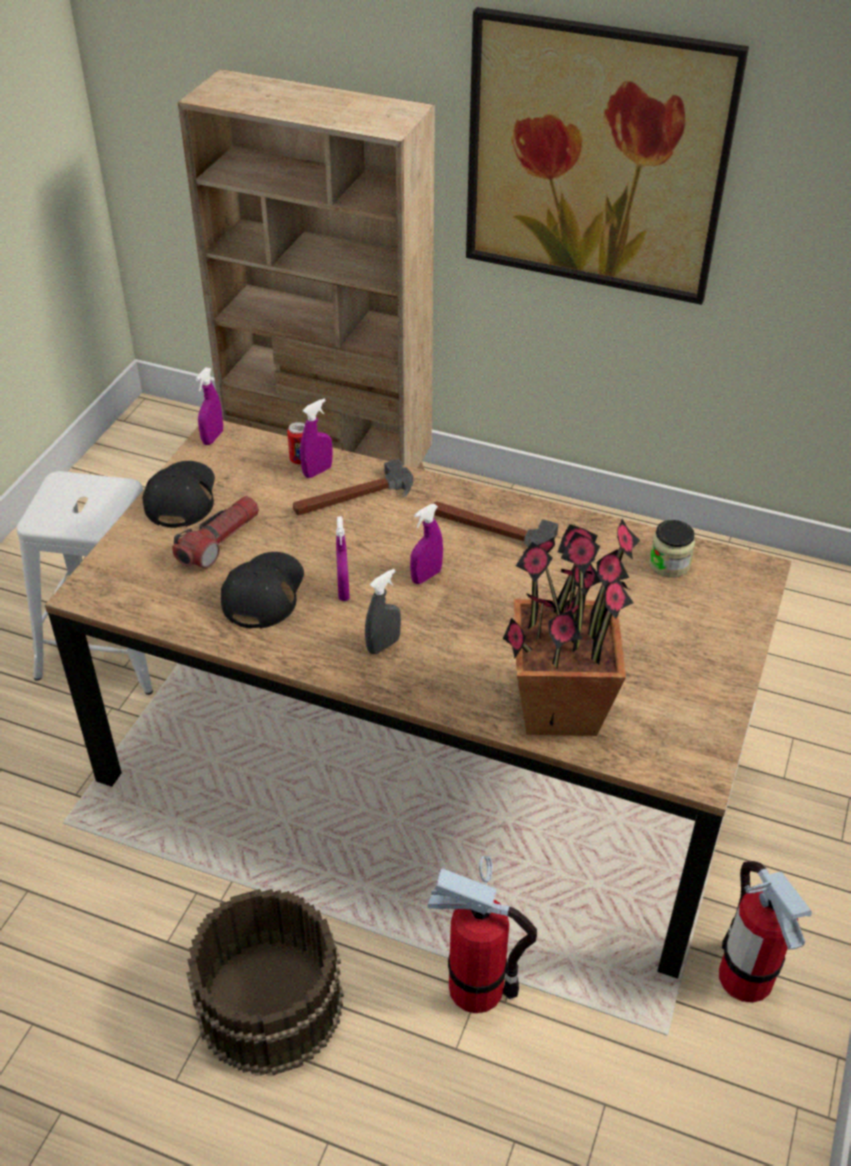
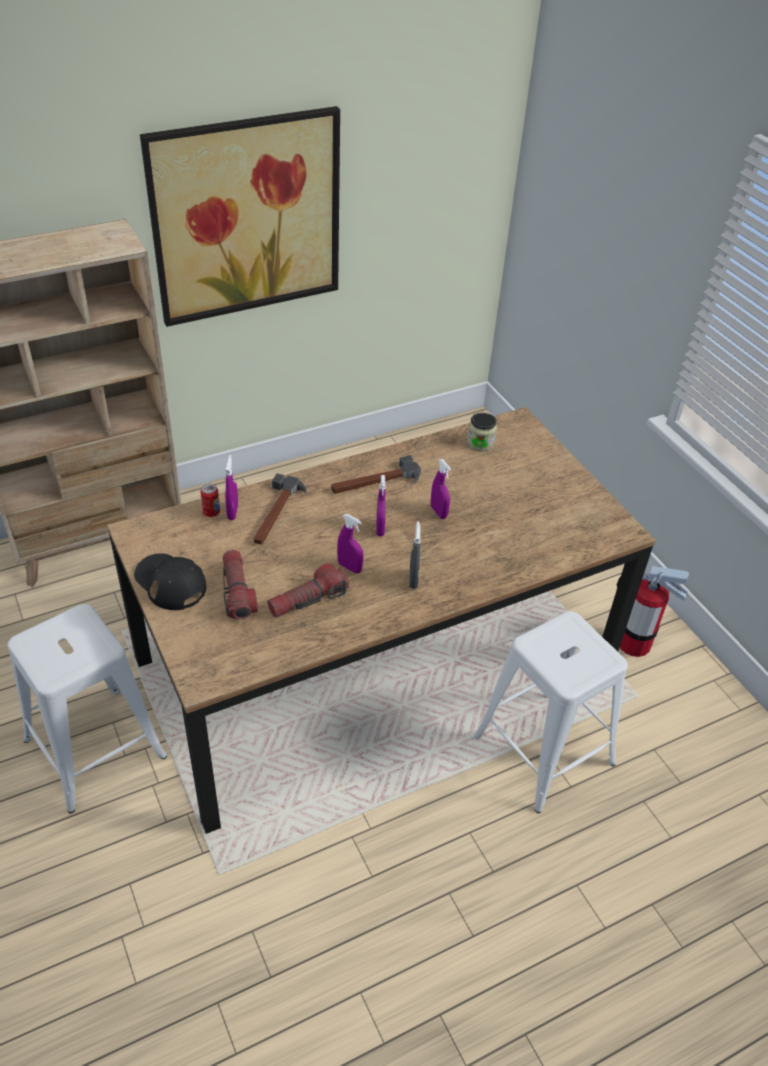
camera: 50 degrees left, 0 degrees up
(212, 438) = (133, 535): purple spray bottle -> purple spray bottle (438, 512)
(263, 592) = (308, 600): black cap -> flashlight
(267, 1003) = (464, 853): brown bucket -> none
(477, 987) = (543, 750): fire extinguisher -> white stool
(559, 707) = (533, 547): potted plant -> none

